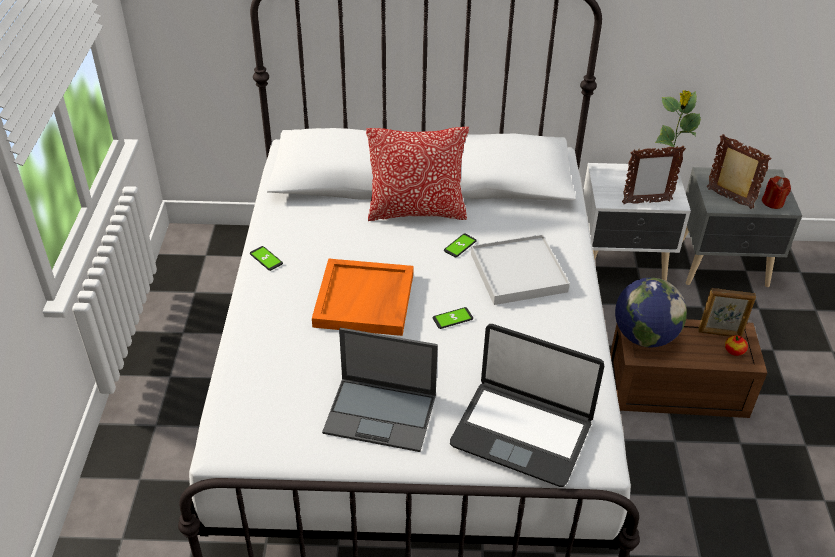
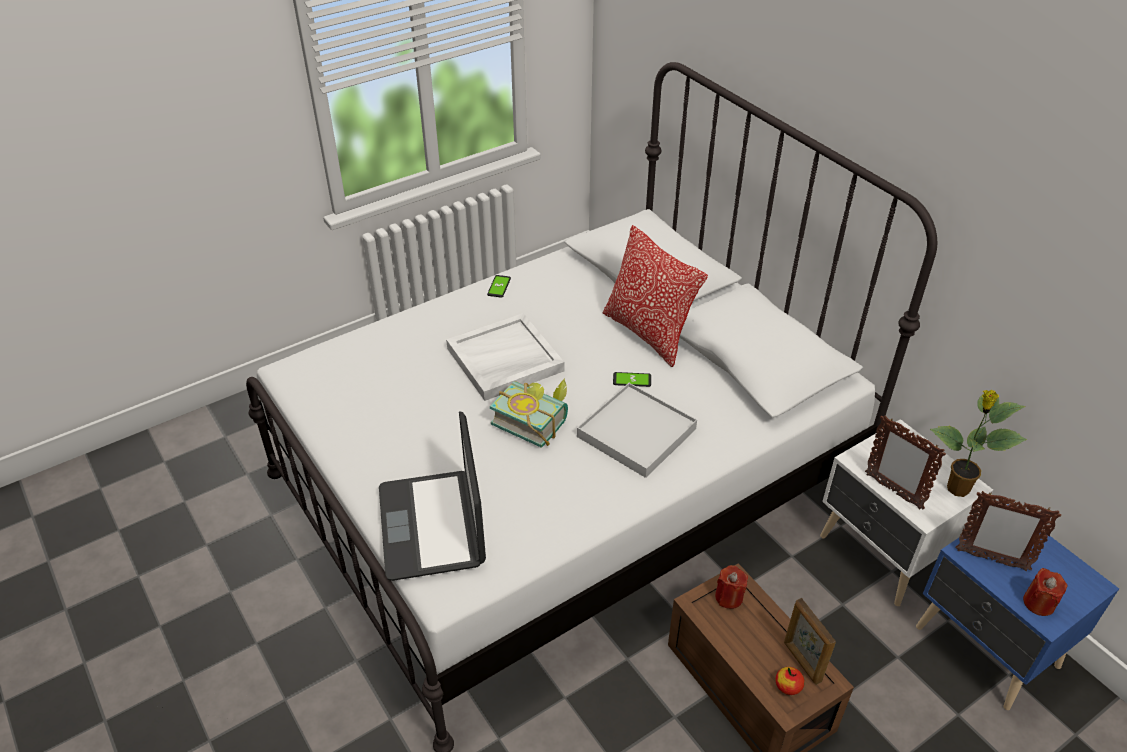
camera: 55 degrees right, 0 degrees up
(365, 301) = (504, 360): orange tray -> white tray
(382, 414) = (386, 432): laptop -> none
(452, 318) = (533, 420): phone -> book
(644, 336) = (729, 597): globe -> red candle
(723, 267) = (986, 649): grey nightstand -> blue nightstand
(729, 199) = (991, 560): picture frame -> picture frame turned 105 degrees clockwise

